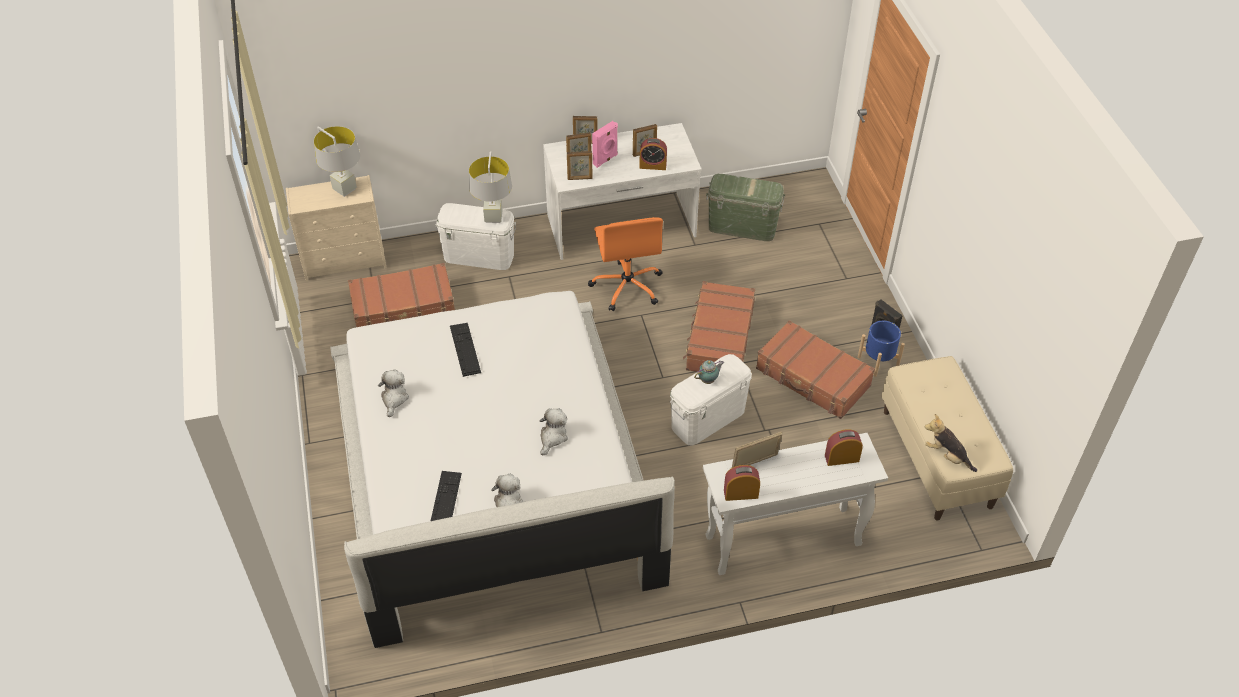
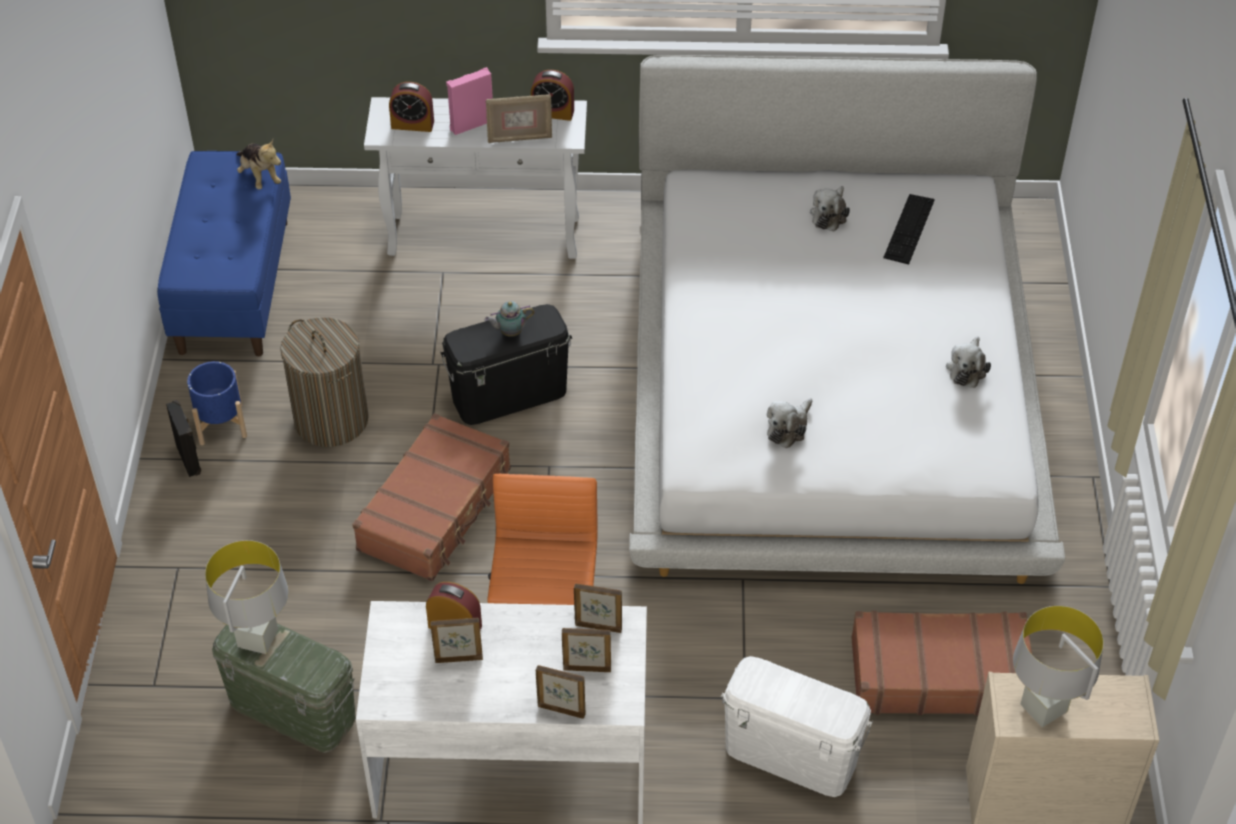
camera: 165 degrees left, 0 degrees up
(465, 349) = (854, 419): keyboard -> none
(493, 217) = (763, 685): grey table lamp -> grey table lamp (258, 640)
(552, 437) = (754, 277): plush toy -> plush toy (788, 428)
(606, 160) = (536, 659): pink speaker -> pink speaker (471, 124)
(708, 419) = (509, 394): white storage box -> black storage box
(812, 378) = (331, 419): brown suitcase -> laundry basket
(937, 458) = (233, 285): beige bench -> blue bench

